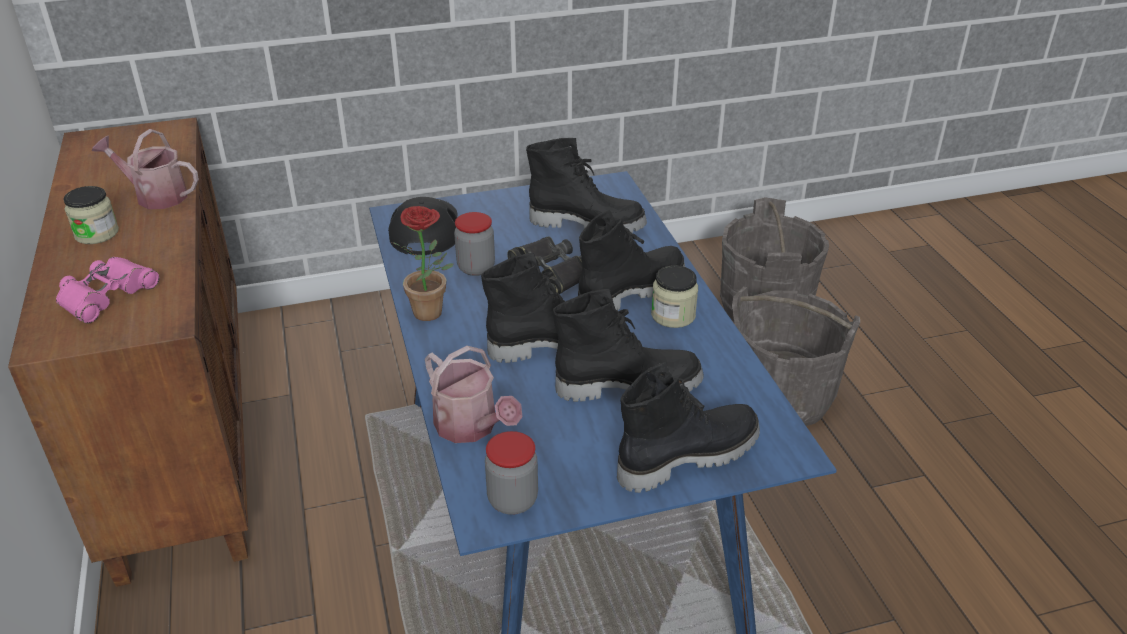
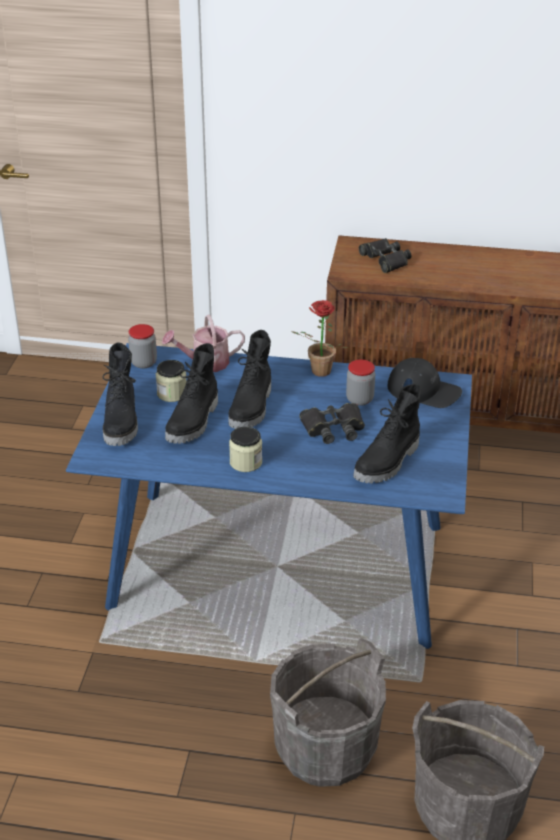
camera: 115 degrees right, 0 degrees up
(96, 233) = (459, 260): jar -> jar (172, 393)
(106, 295) = (385, 260): pink binoculars -> black binoculars
(155, 196) = (499, 280): watering can -> none
(630, 292) = (285, 453): black boot -> none

